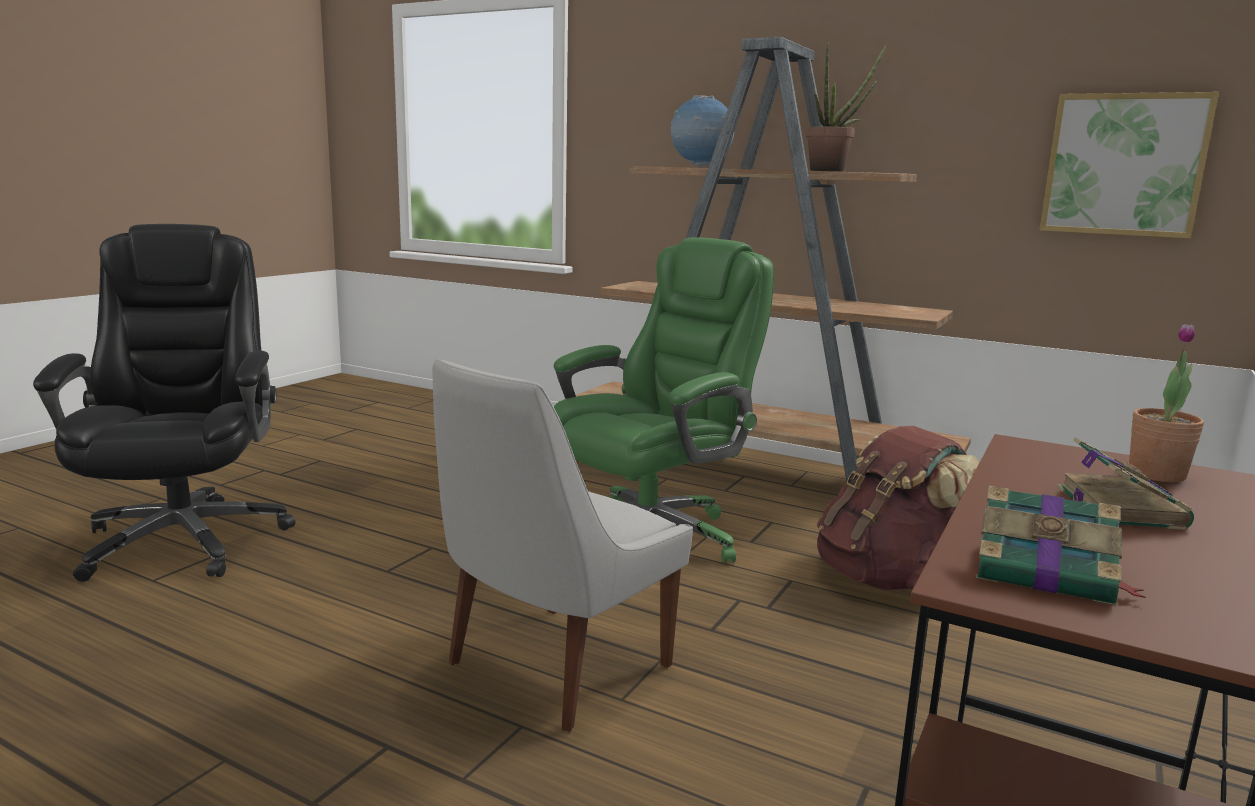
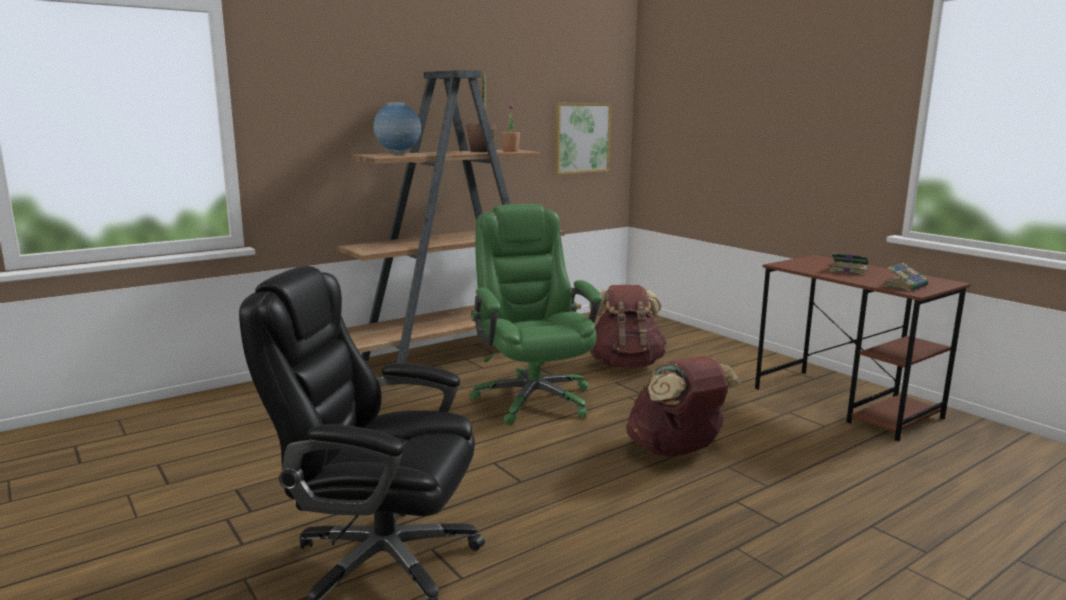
camera: 65 degrees left, 0 degrees up
(553, 668) = (676, 451): white chair -> brown backpack
(1156, 474) = (814, 261): potted plant -> potted plant (510, 151)

